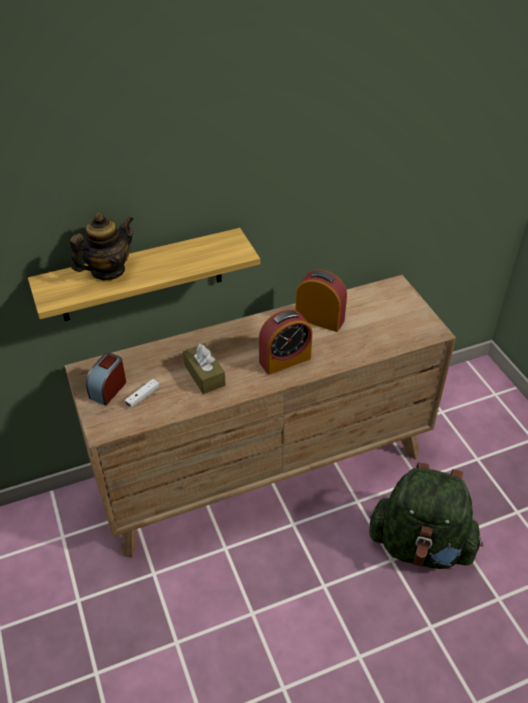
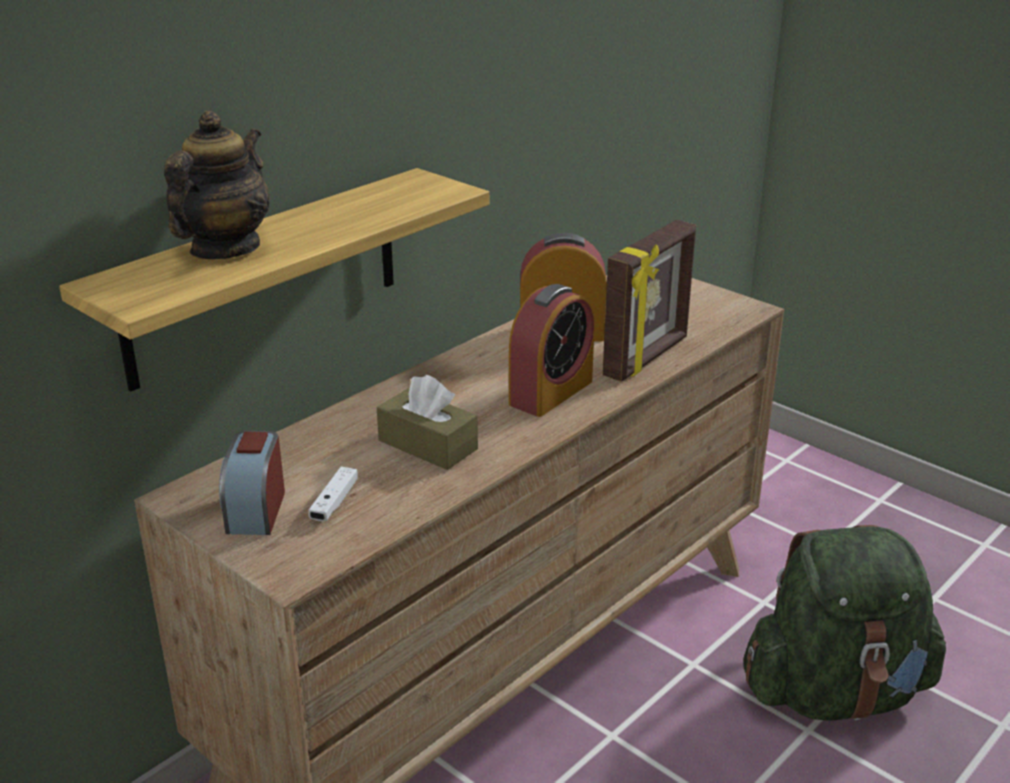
camera: 25 degrees left, 15 degrees down
(351, 351) = (647, 357): none -> picture frame

